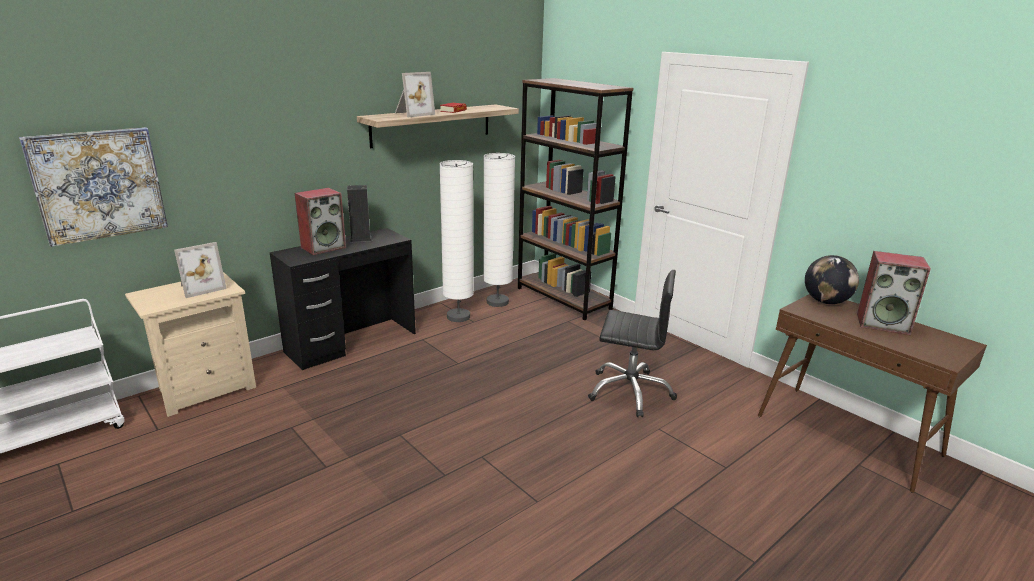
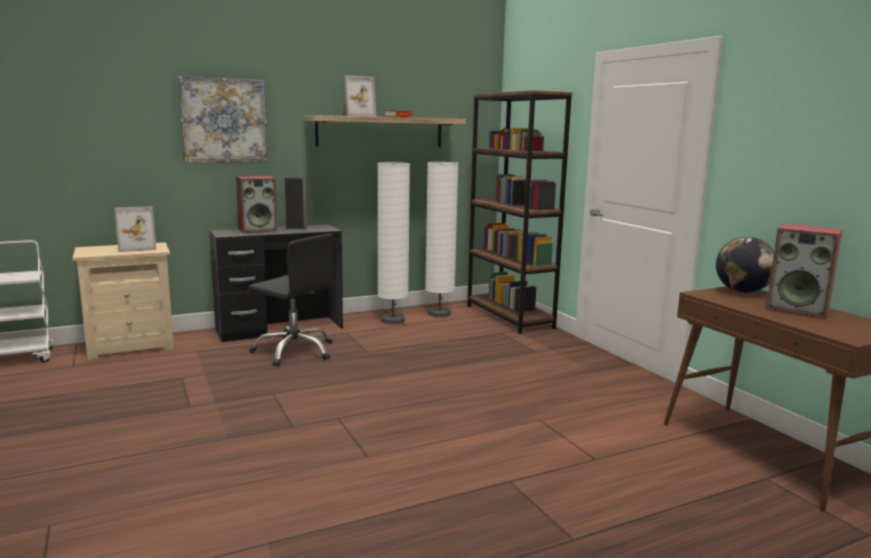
camera: 15 degrees right, 10 degrees down
(98, 185) = (65, 149): picture -> picture (224, 120)
(630, 391) = (529, 389): black office chair -> black office chair (294, 351)

